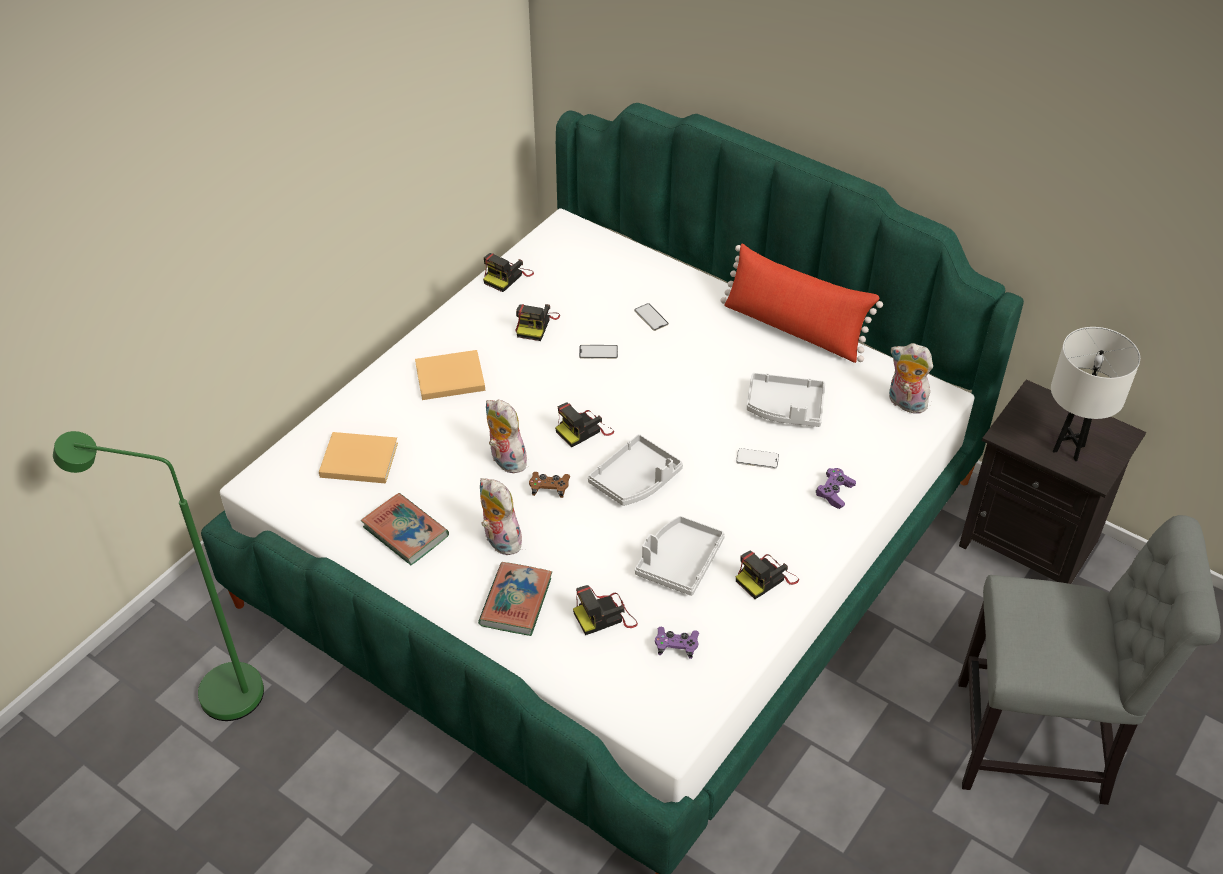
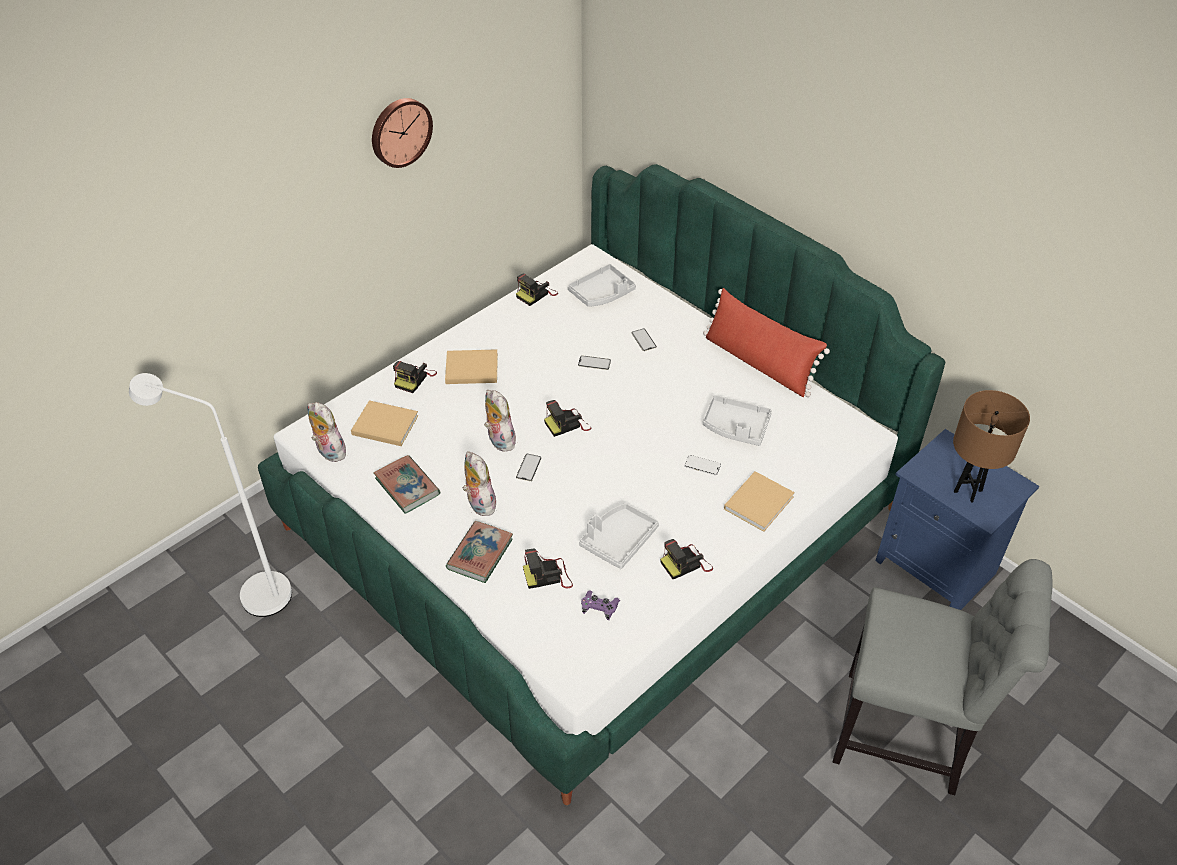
camera: 10 degrees right, 0 degrees up
(214, 691) = (254, 591): green floor lamp -> white floor lamp
(332, 93) = (400, 131): none -> wall clock
(536, 324) = (549, 335): camera -> camera (414, 378)
(549, 489) = (528, 467): brown game controller -> phone
(636, 480) = (599, 469): grey tray -> grey tray (602, 293)
(834, 493) = (760, 501): purple game controller -> beige book
(904, 403) = (836, 436): plush toy -> plush toy (329, 452)
(1031, 543) = (938, 567): black nightstand -> blue nightstand
(1068, 448) = (967, 491): white table lamp -> brown table lamp

